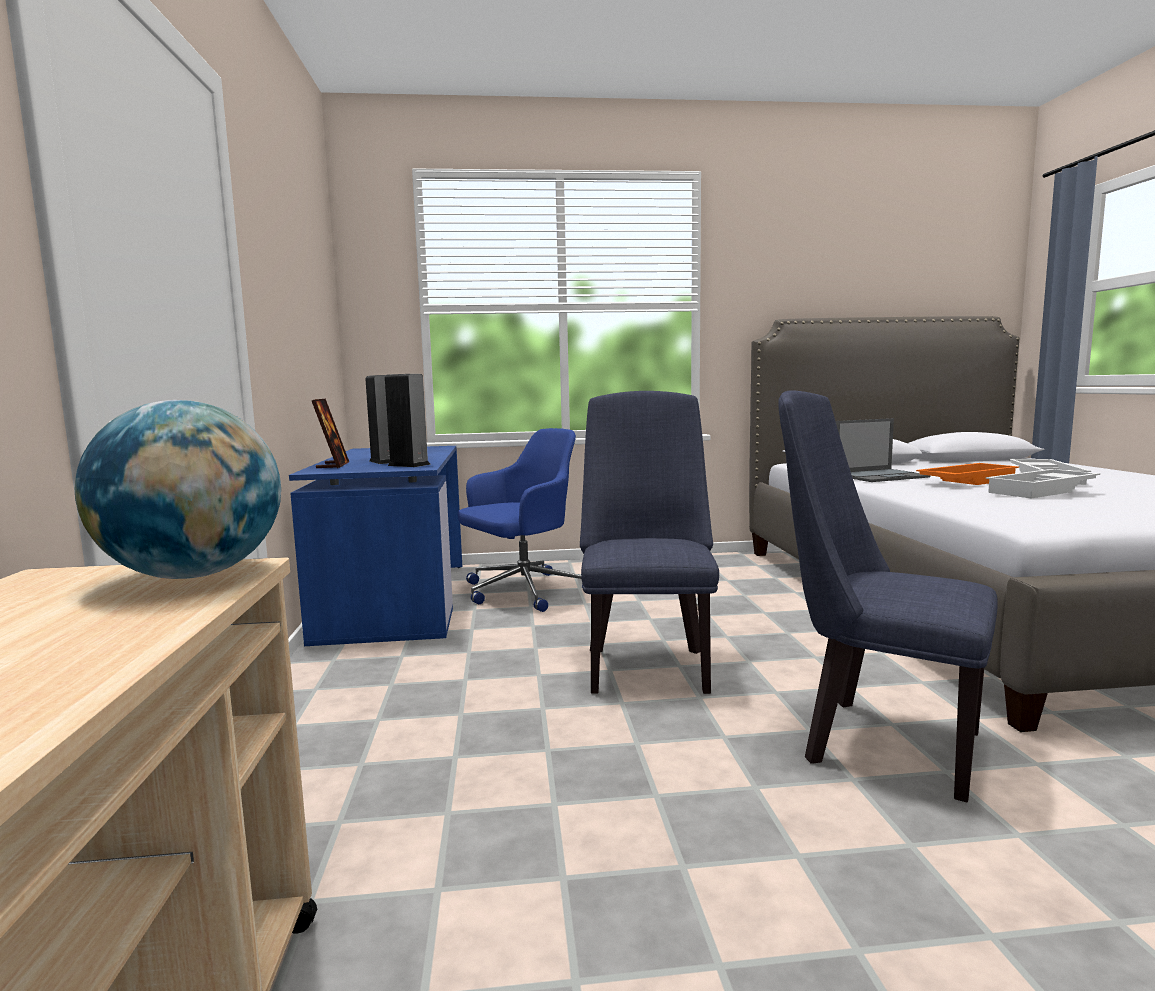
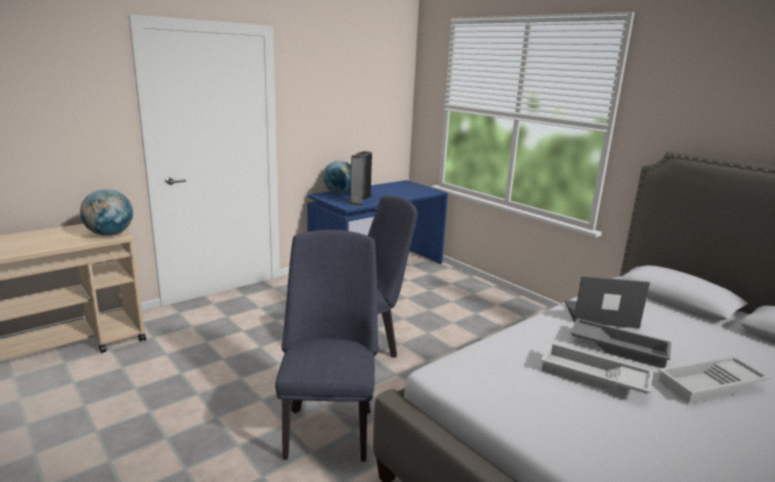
camera: 55 degrees right, 10 degrees up
(333, 465) = (339, 193): picture frame -> globe
(522, 592) = (424, 289): blue office chair -> none
(881, 476) = (599, 314): laptop -> laptop turned 150 degrees clockwise
(966, 481) = (619, 347): orange tray -> grey tray

